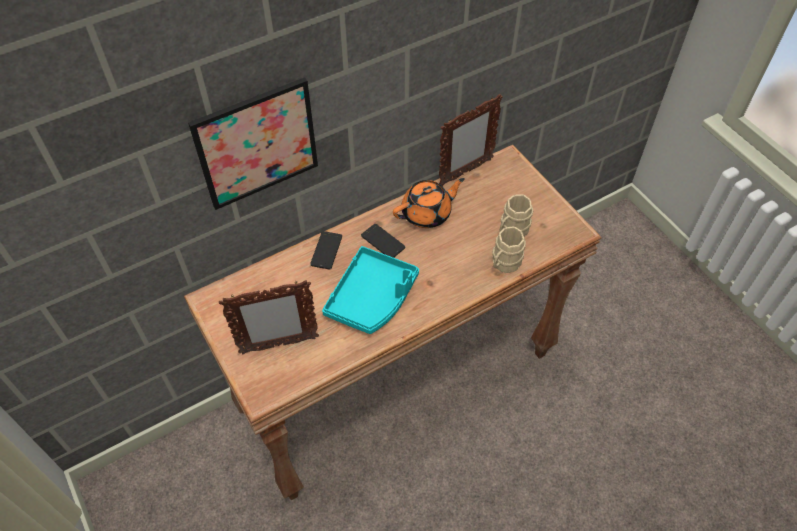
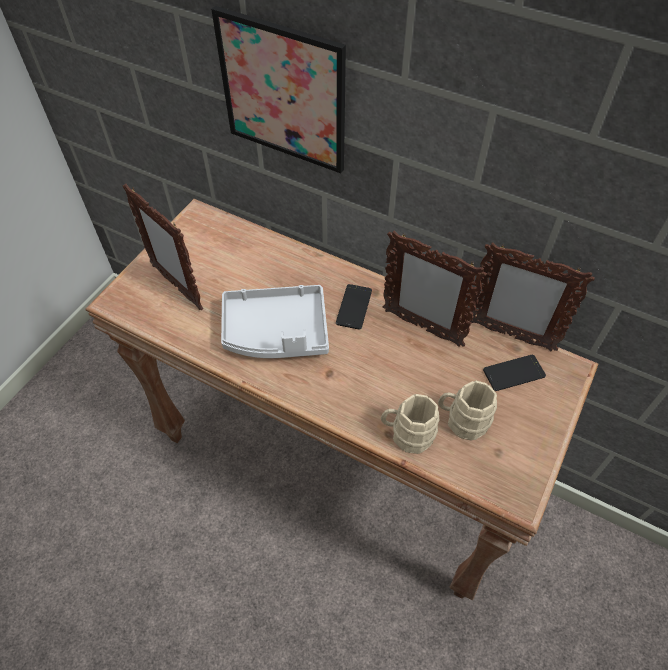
camera: 60 degrees right, 0 degrees up
(326, 250) = (310, 268): phone -> phone (514, 373)
(372, 298) = (276, 332): turquoise tray -> grey tray
(427, 213) = (421, 327): orange teapot -> picture frame

